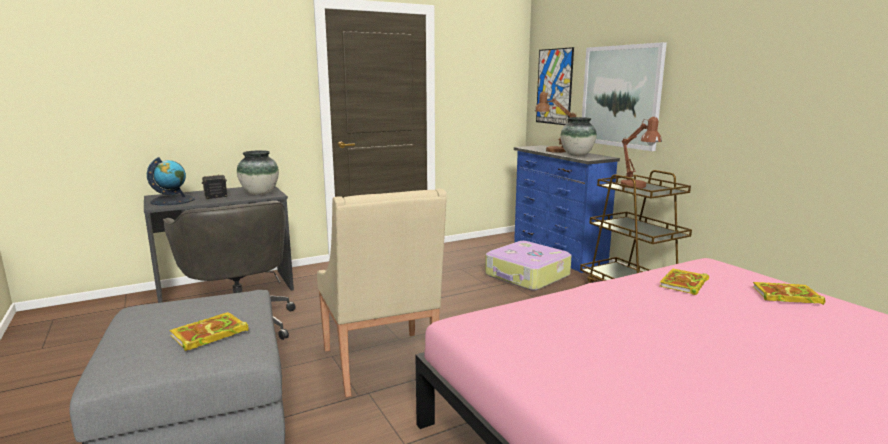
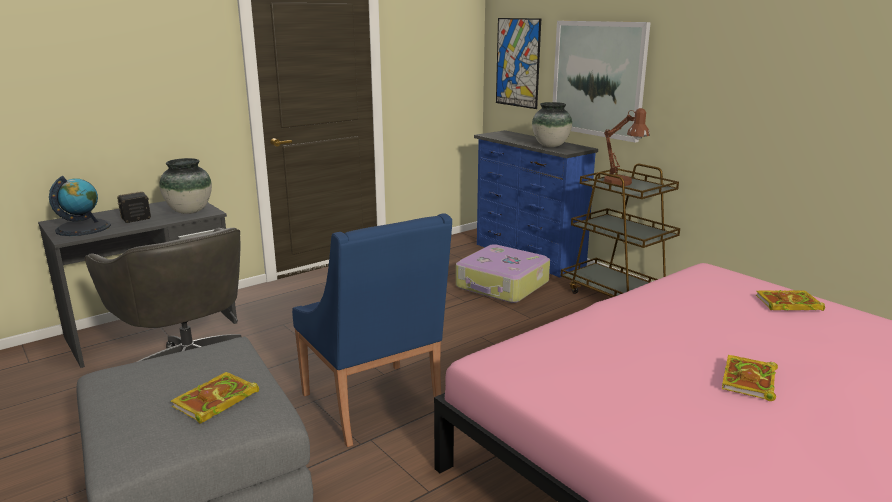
camera: 10 degrees left, 5 degrees up
(382, 364) = (375, 405): beige armchair -> blue armchair
(551, 151) = (519, 139): brown table lamp -> none
(684, 285) = (690, 297): book -> book (749, 382)

